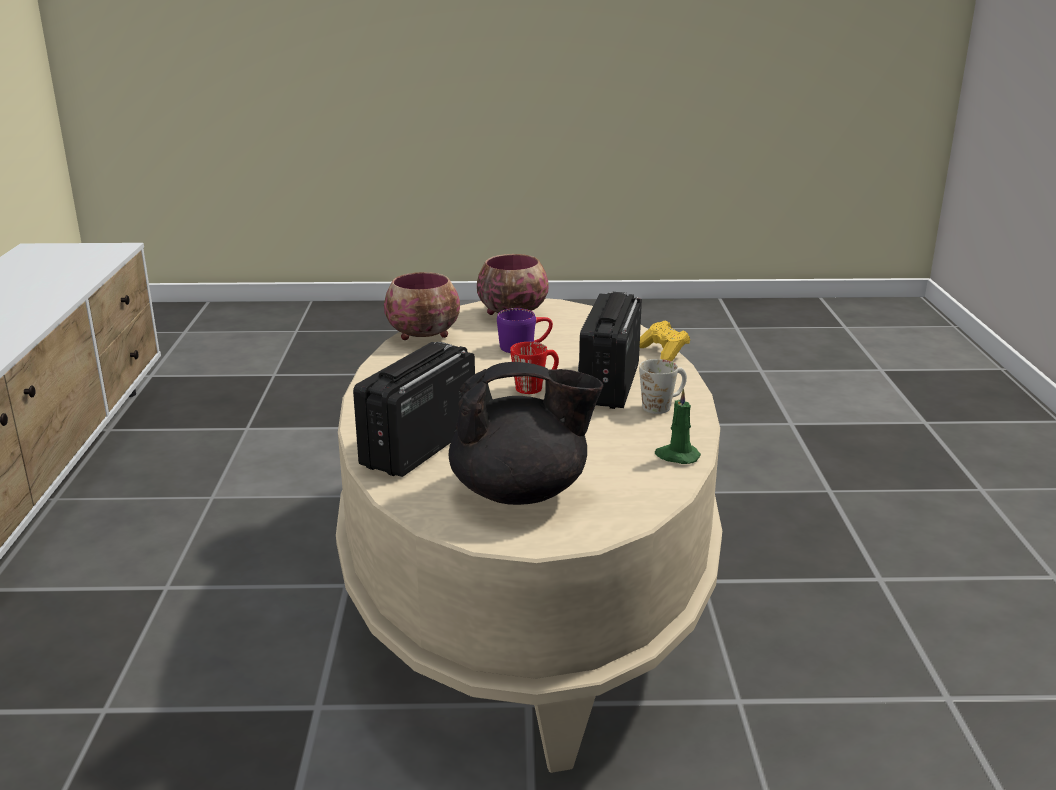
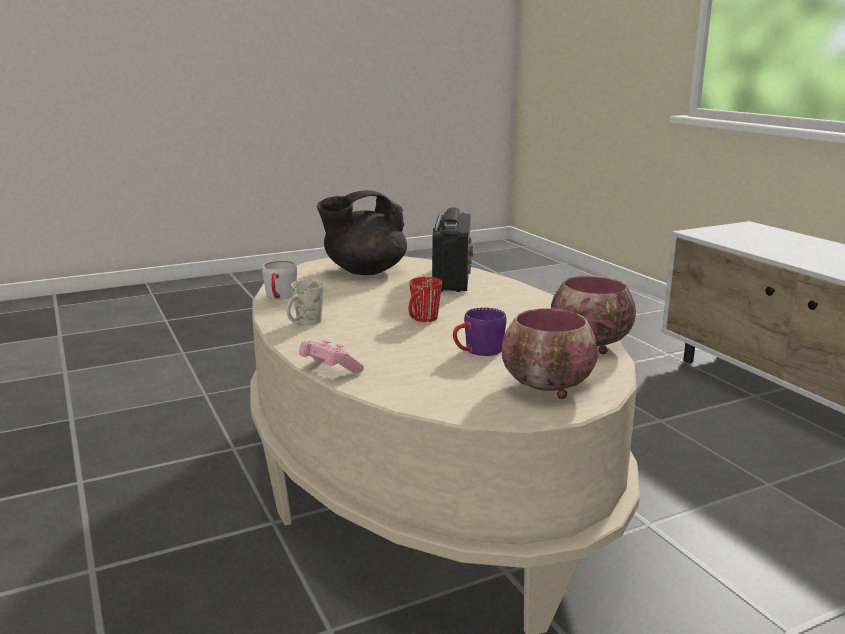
camera: 155 degrees right, 5 degrees down
(609, 385) = (361, 331): radio -> none
(663, 353) = (329, 370): yellow game controller -> pink game controller
(676, 456) = (280, 297): green candle -> grey mug

